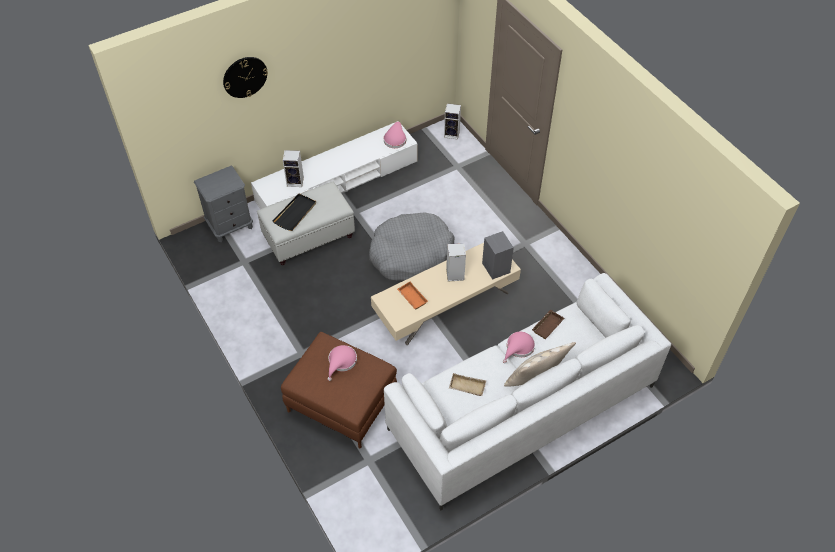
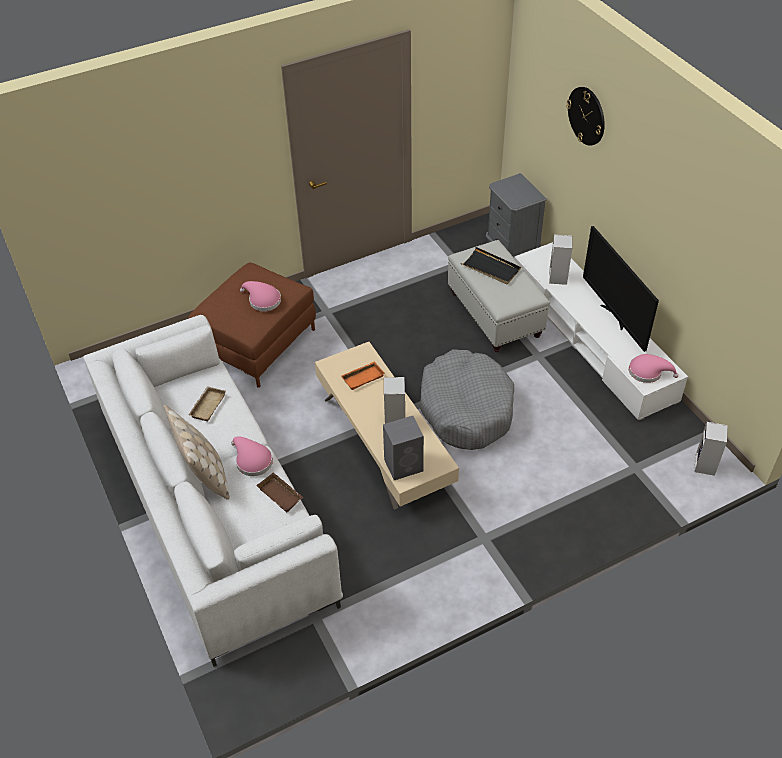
camera: 95 degrees right, 5 degrees down
(340, 152) = (614, 316): none -> television

